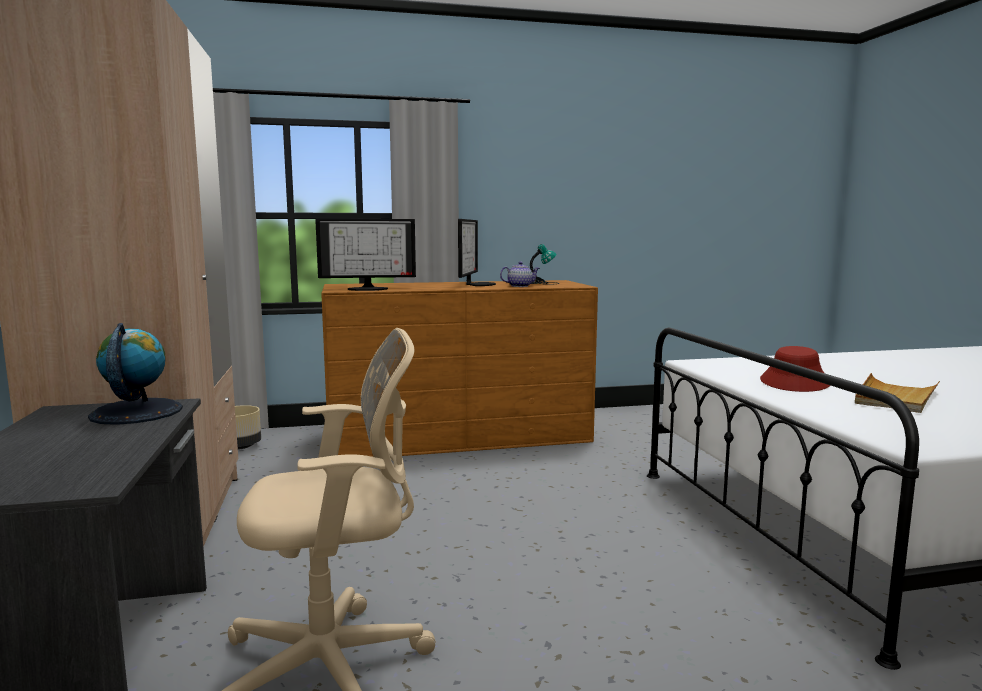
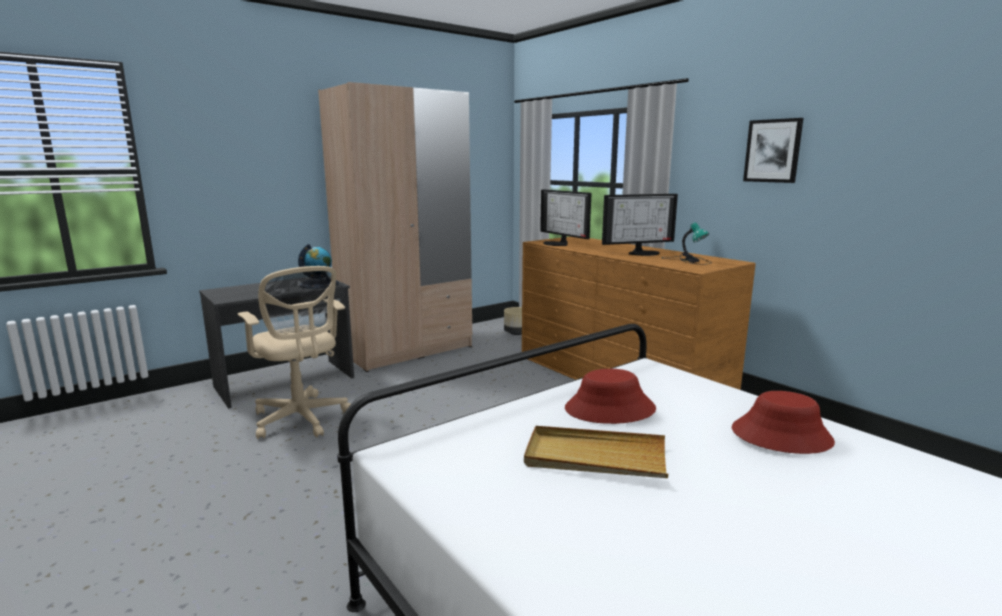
camera: 65 degrees right, 5 degrees up
(520, 286) = (652, 260): teapot -> none
(552, 178) = (773, 151): none -> picture
(843, 363) = (781, 435): none -> red hat

